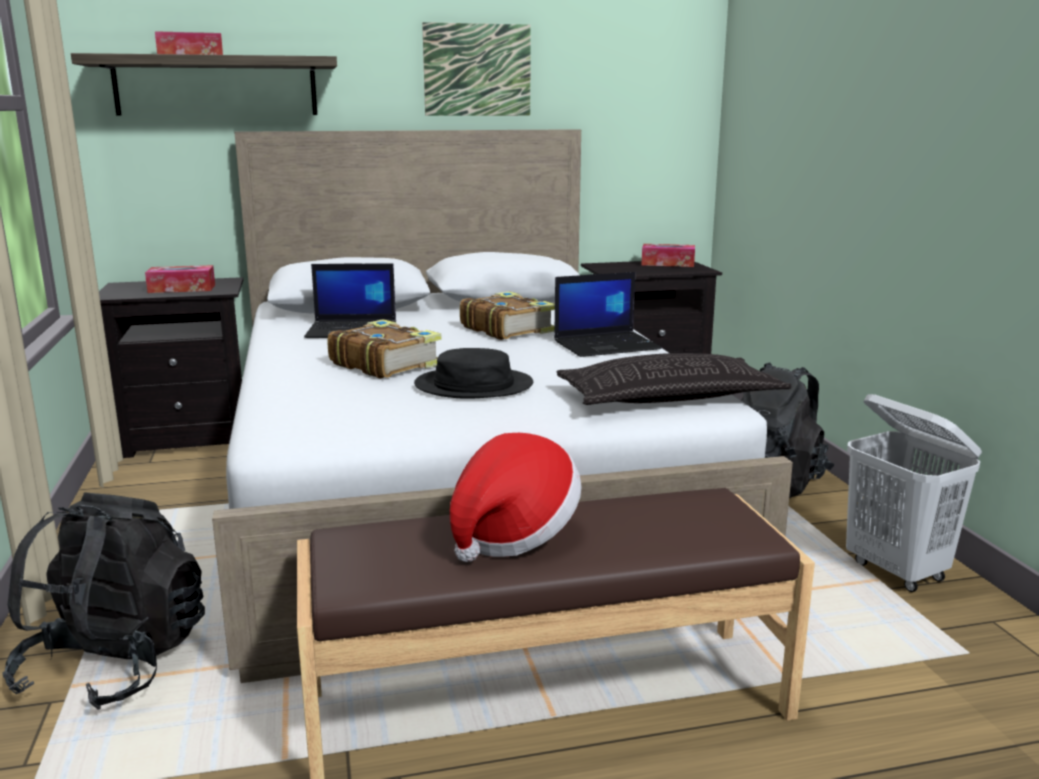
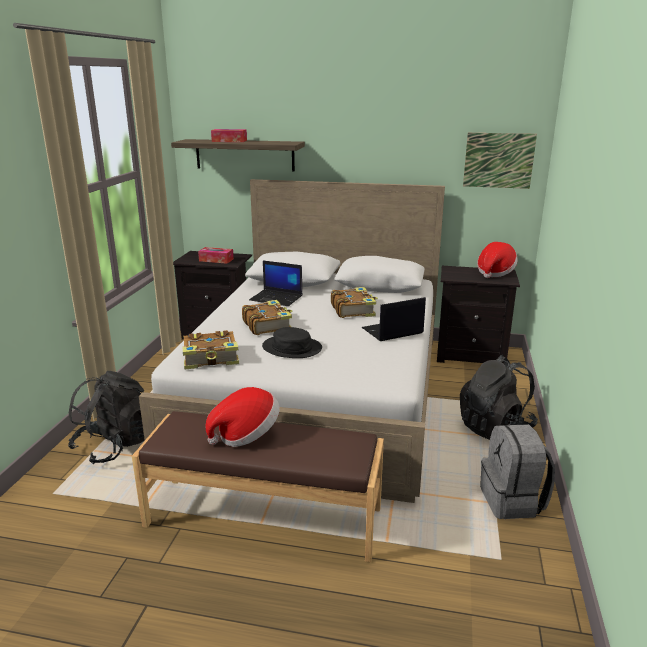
camera: 25 degrees right, 5 degrees up
(340, 420) = (211, 358): none -> book
(477, 70) = (385, 148): picture -> picture (498, 160)
(607, 345) = (392, 331): laptop -> laptop turned 150 degrees clockwise
(667, 263) = (495, 272): tissue box -> hat
(669, 397) = (378, 376): pillow -> none
(896, 571) = (512, 501): white laundry basket -> grey backpack

